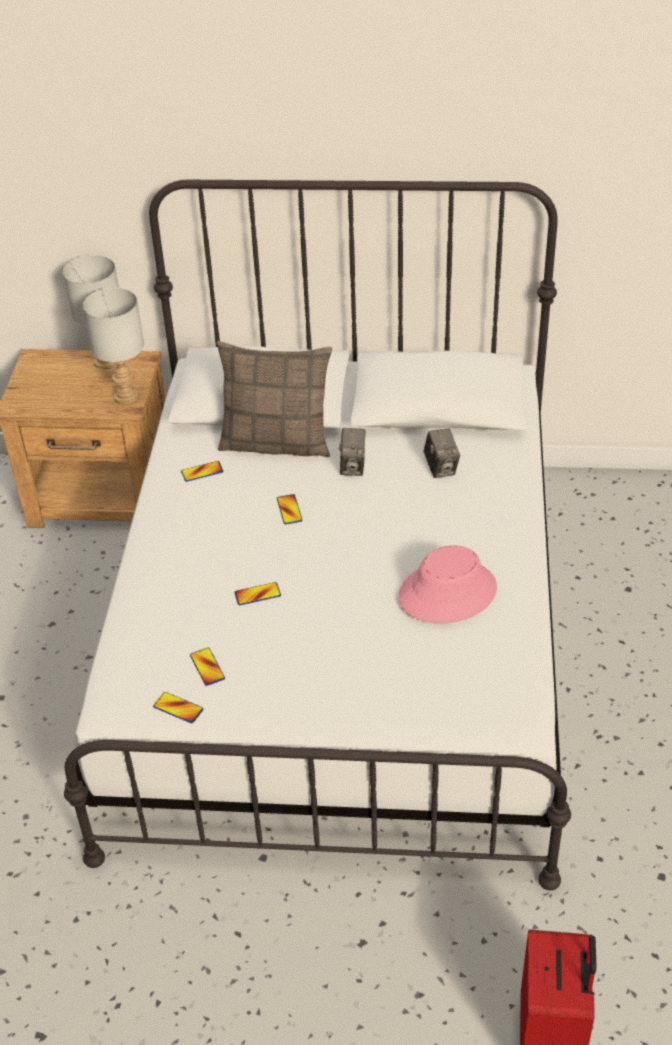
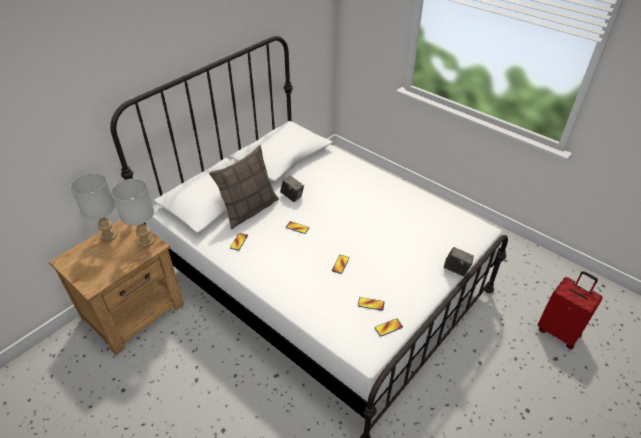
camera: 55 degrees left, 0 degrees up
(441, 468) = (321, 175): camera -> camera (456, 269)
(447, 592) = (394, 210): pink hat -> none

